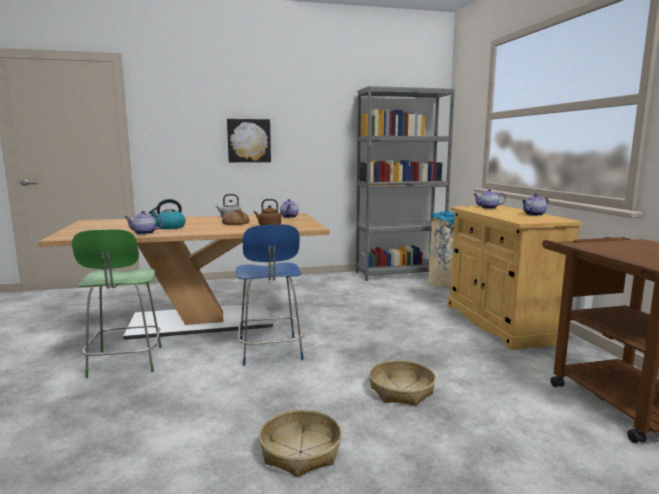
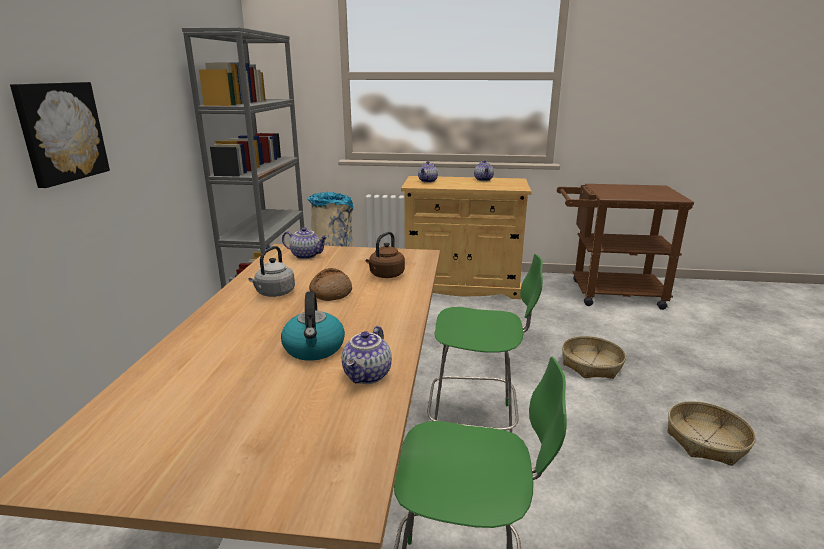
camera: 70 degrees left, 10 degrees up
(270, 351) = (476, 425): blue chair -> green chair

